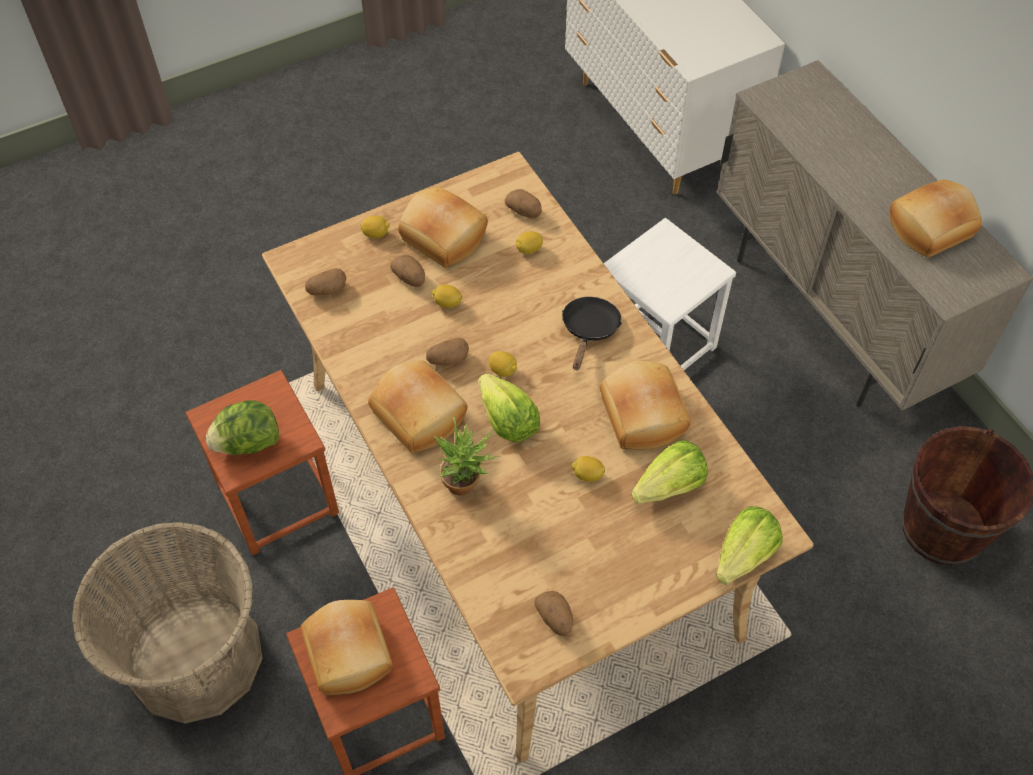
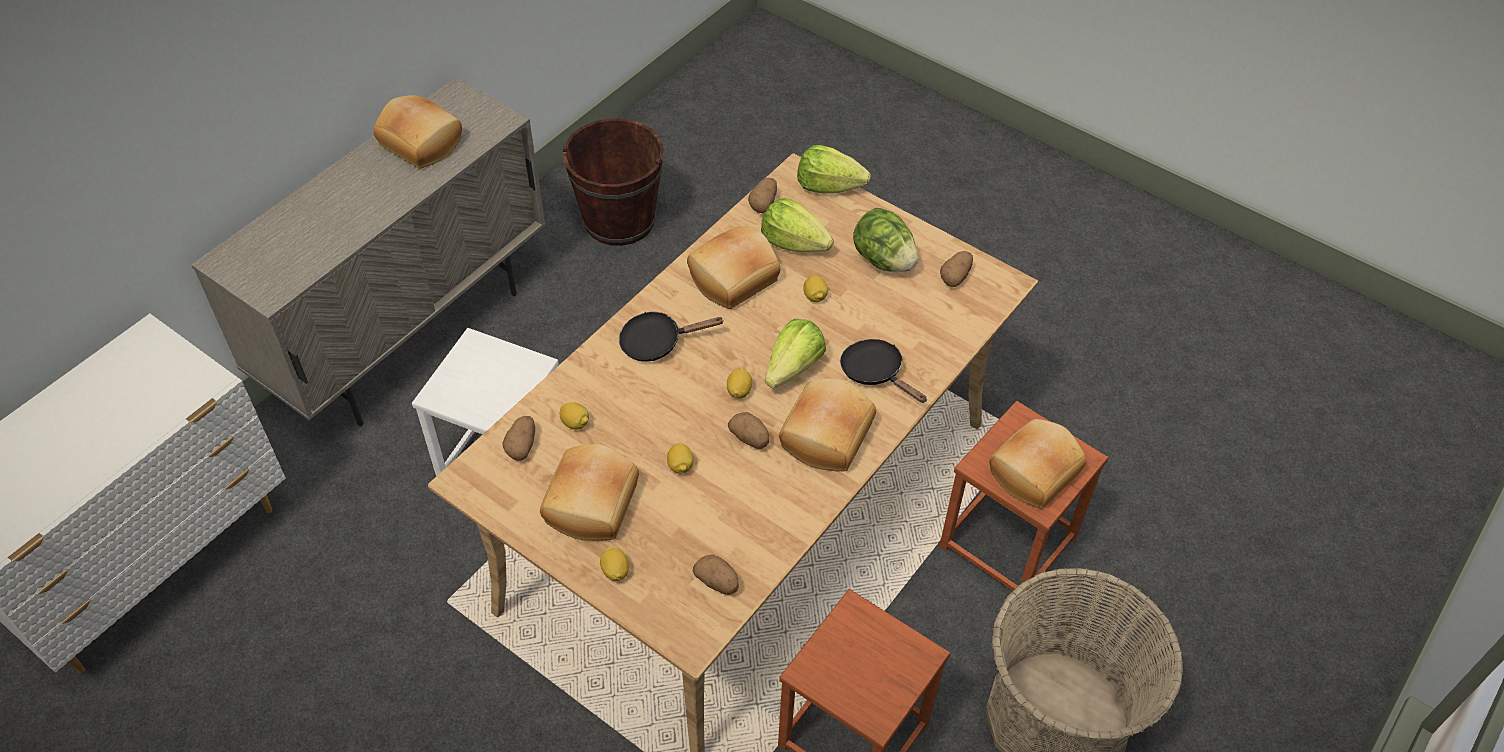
camera: 115 degrees left, 5 degrees down
(248, 443) = (885, 660): lettuce -> lettuce (883, 260)
(410, 278) = (663, 512): potato -> potato (763, 203)
(467, 485) = (876, 373): potted plant -> black frying pan

